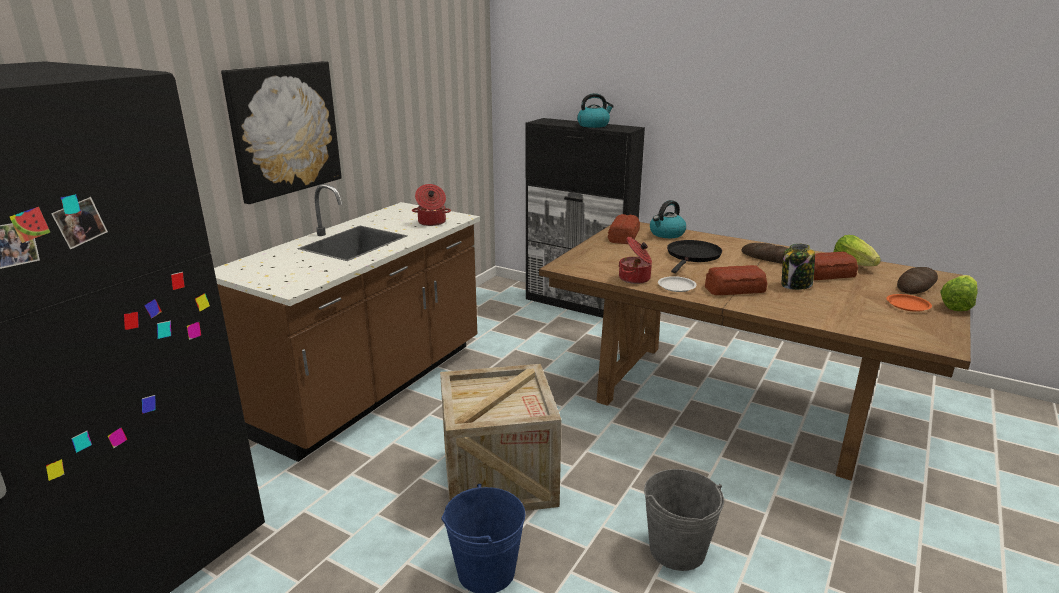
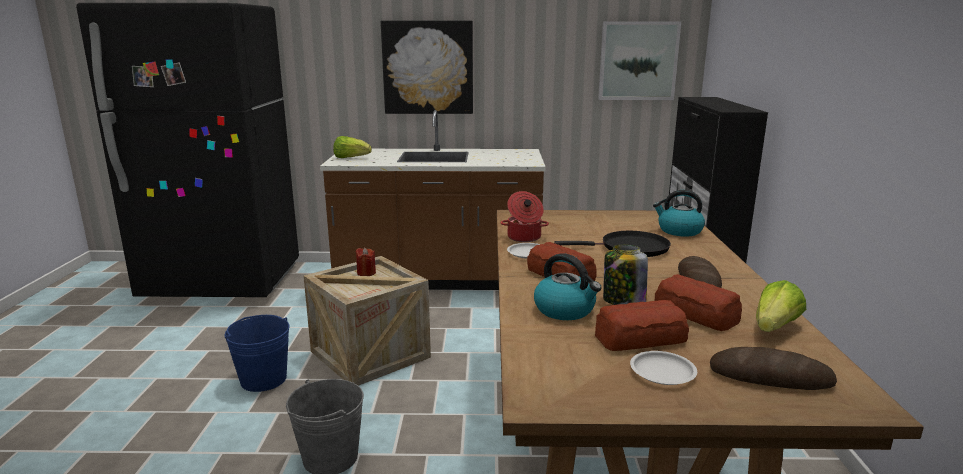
camera: 60 degrees right, 5 degrees down
(431, 222) = (505, 161): cooking pot -> none
(455, 91) = (638, 61): none -> picture
(470, 393) = (366, 273): none -> red candle
(593, 125) = (723, 104): kettle -> kettle (565, 310)
(624, 236) = (635, 218): bread -> bread (641, 338)
(908, 305) = (663, 372): orange plate -> white plate
(957, 305) = (729, 412): lettuce -> lettuce (351, 158)

